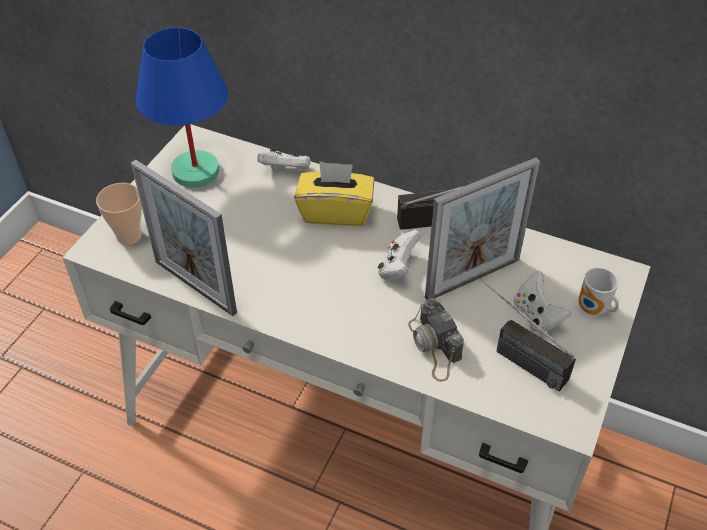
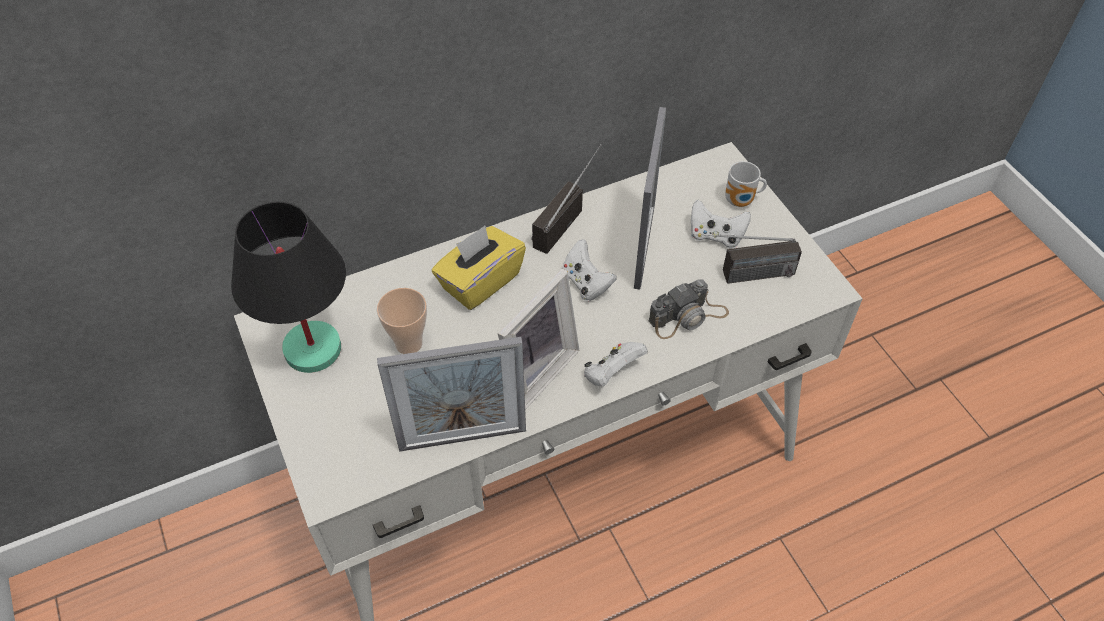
camera: 50 degrees left, 5 degrees up
(129, 236) = (341, 453): cup -> cup (409, 343)
(195, 172) = (314, 349): blue table lamp -> black table lamp
(286, 171) = (392, 283): white game controller -> white game controller (612, 373)
(289, 288) = (534, 370): none -> picture frame
(434, 346) = (688, 317): camera -> camera turned 45 degrees counterclockwise

